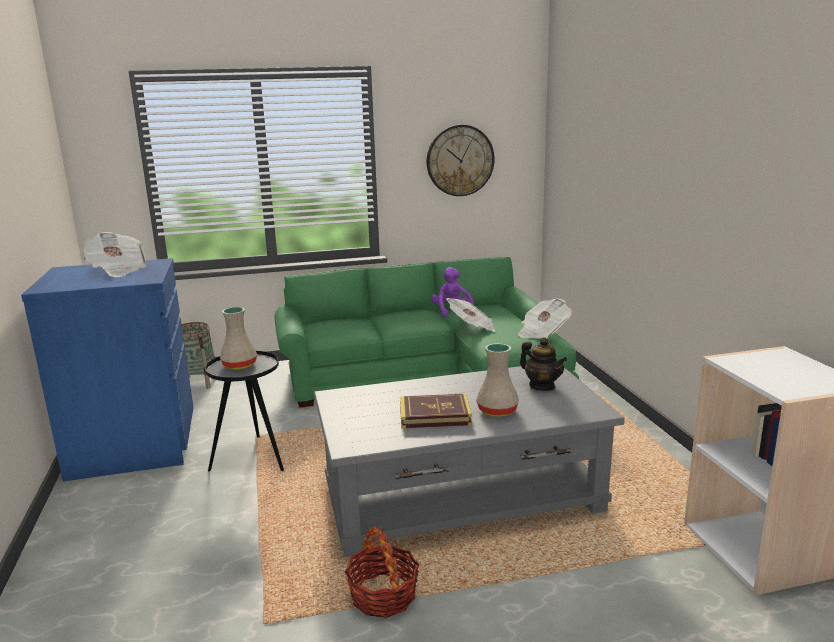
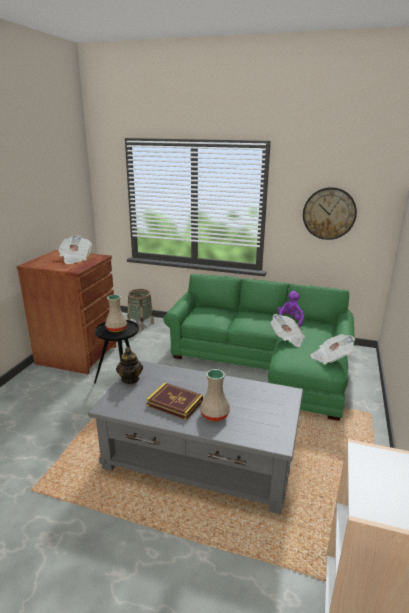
camera: 30 degrees right, 5 degrees up
(133, 446) = (78, 354): blue dresser -> brown dresser
(383, 596) = (96, 504): basket -> none
(542, 386) = (266, 406): teapot -> teapot (130, 379)

